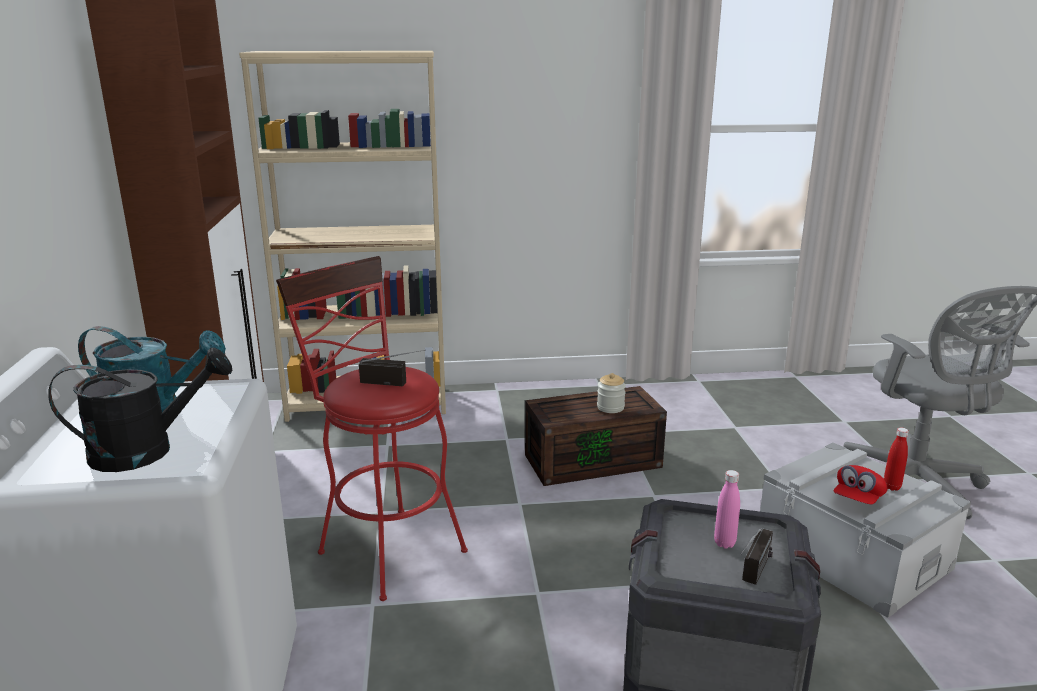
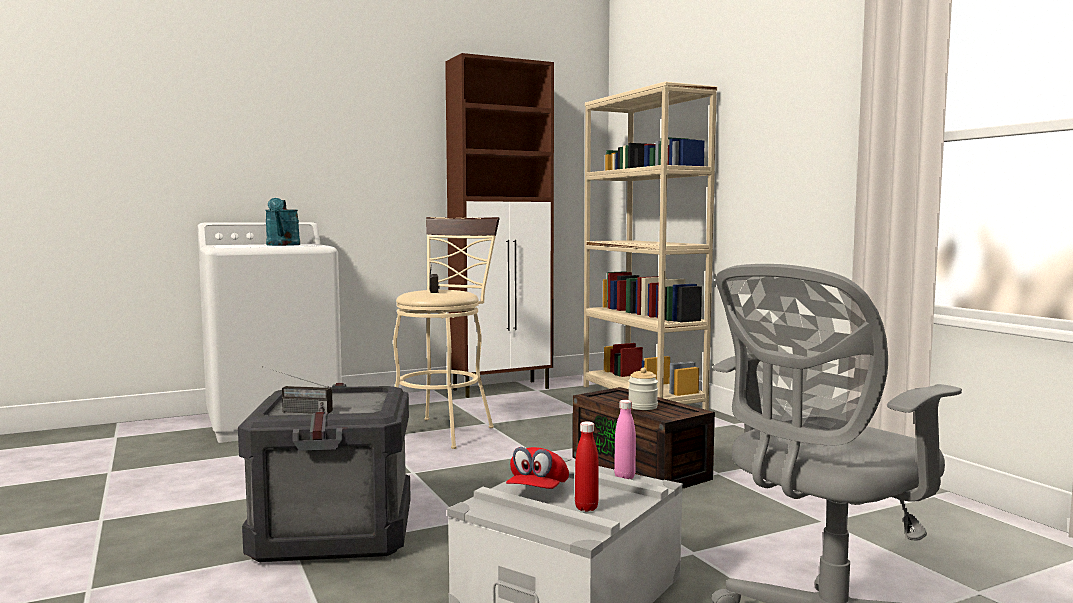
camera: 70 degrees right, 15 degrees down
(147, 451) = (241, 246): black watering can -> none
(384, 546) = (444, 430): red stool -> beige stool
(724, 543) = (341, 404): pink bottle -> pink bottle (624, 477)
(858, 499) = (538, 491): red cap -> red cap turned 90 degrees counterclockwise

